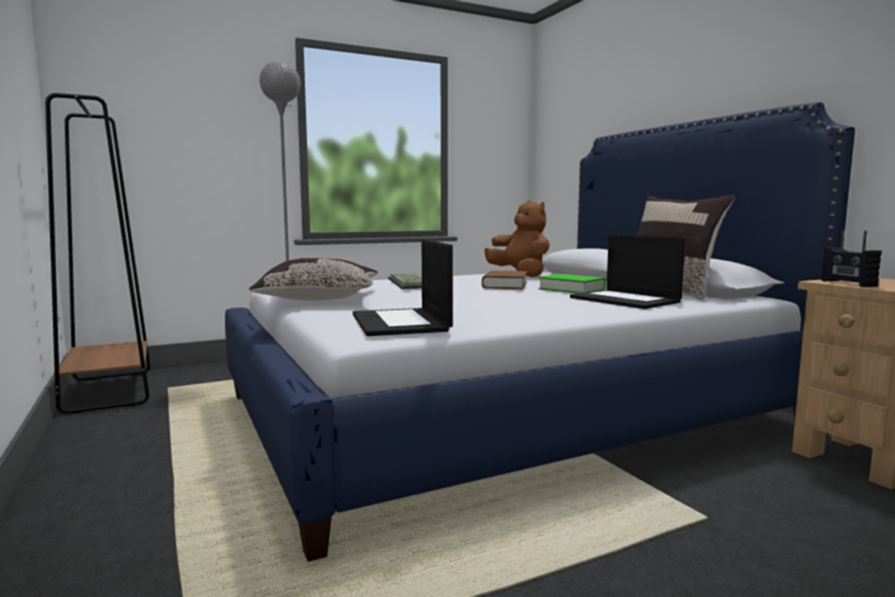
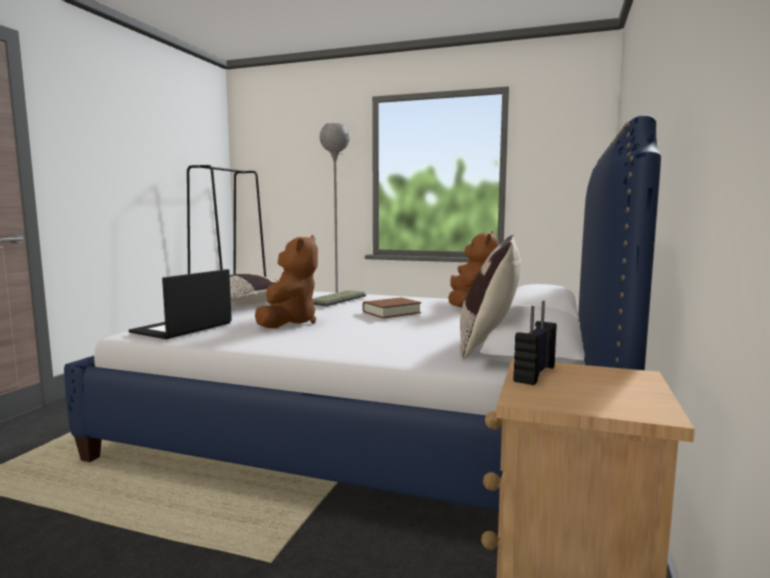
camera: 45 degrees right, 0 degrees up
(467, 303) = (288, 323): none -> brown plush toy
(571, 289) = (423, 325): green book -> none
(626, 300) = (400, 344): laptop -> none

